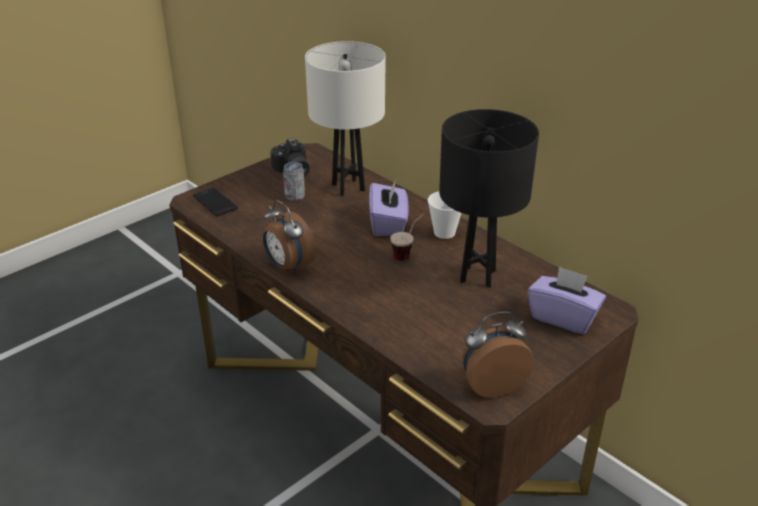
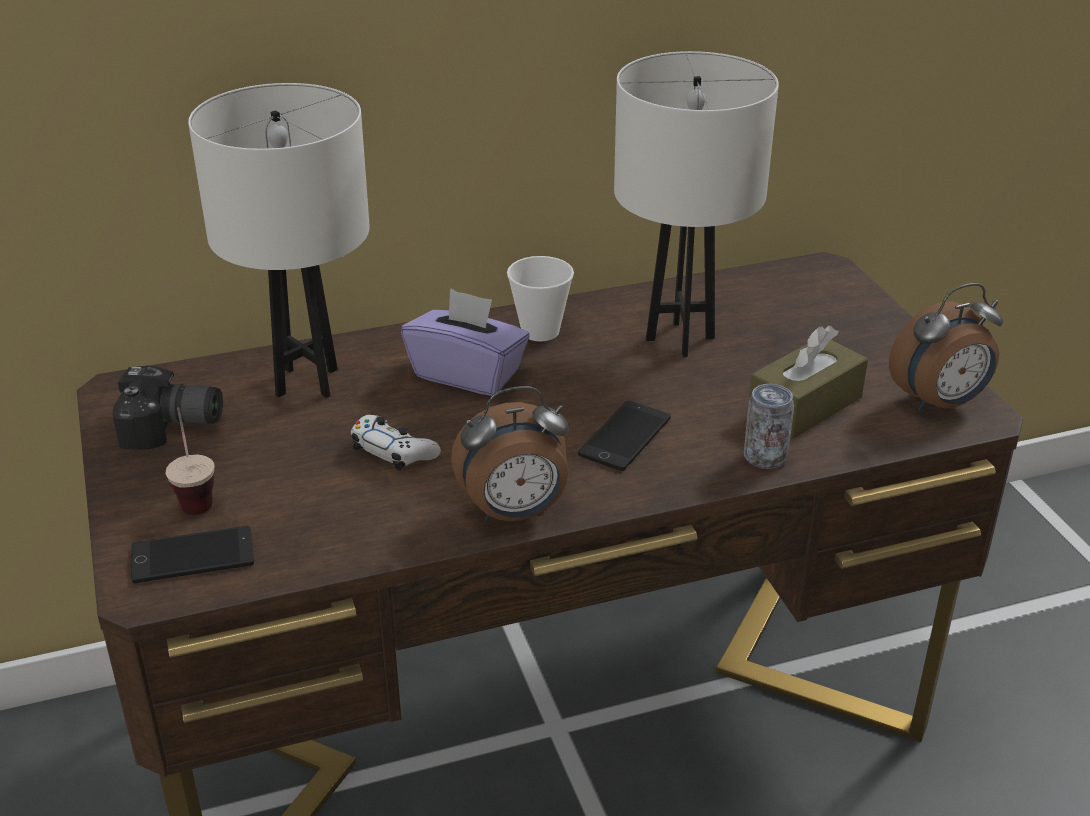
camera: 65 degrees left, 0 degrees up
(295, 196) = (277, 448): can -> can (765, 457)
(312, 223) = (393, 451): none -> white game controller
(370, 281) = (625, 436): none -> phone
(408, 253) = (571, 379): cup -> cup (194, 494)
(445, 333) = (804, 406): none -> brown tissue box
(477, 276) = (680, 339): black table lamp -> white table lamp
(492, 385) = (940, 403): alarm clock -> alarm clock turned 120 degrees counterclockwise
(563, 317) = (819, 305): purple tissue box -> none

